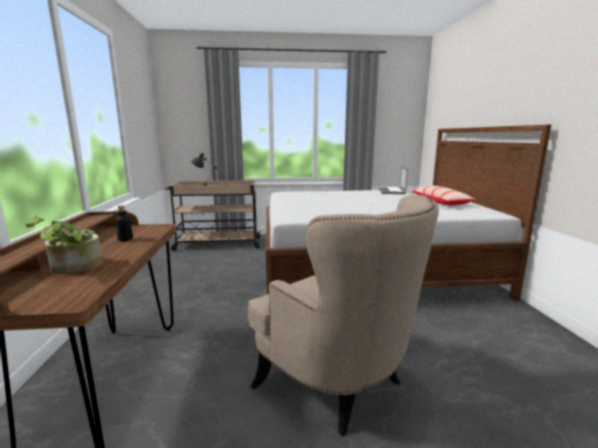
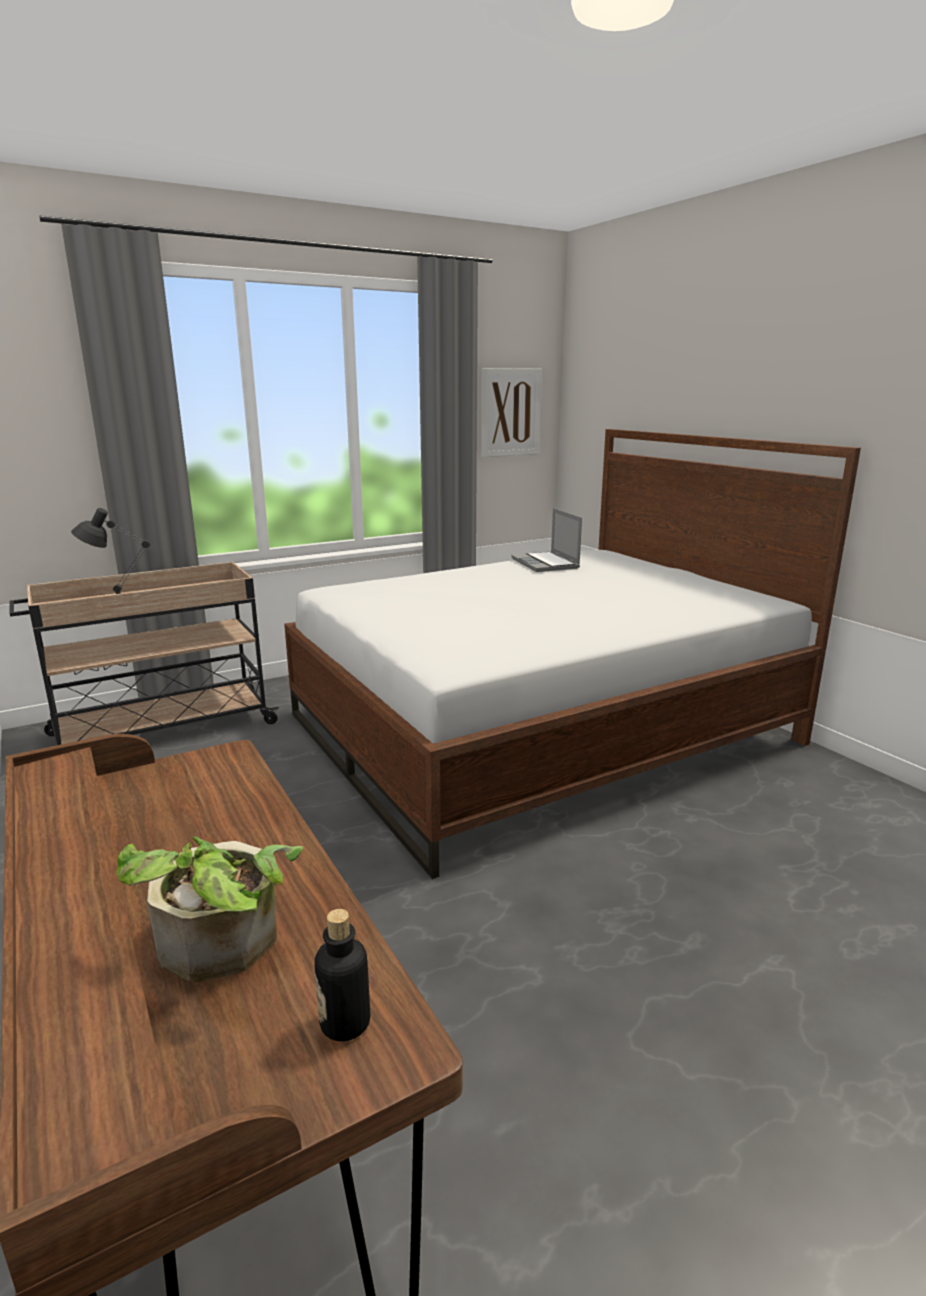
camera: 25 degrees left, 5 degrees up
(125, 239) = (206, 819): bottle -> bottle (345, 1022)
(340, 384) = (685, 989): beige armchair -> none
(395, 123) = (510, 412): none -> picture
(440, 202) = (659, 583): pillow -> none

